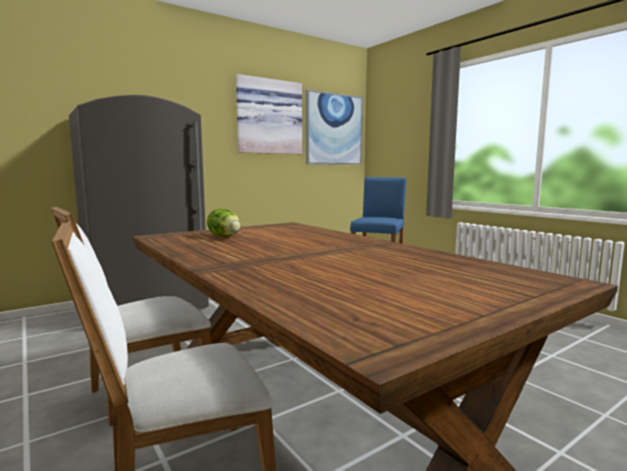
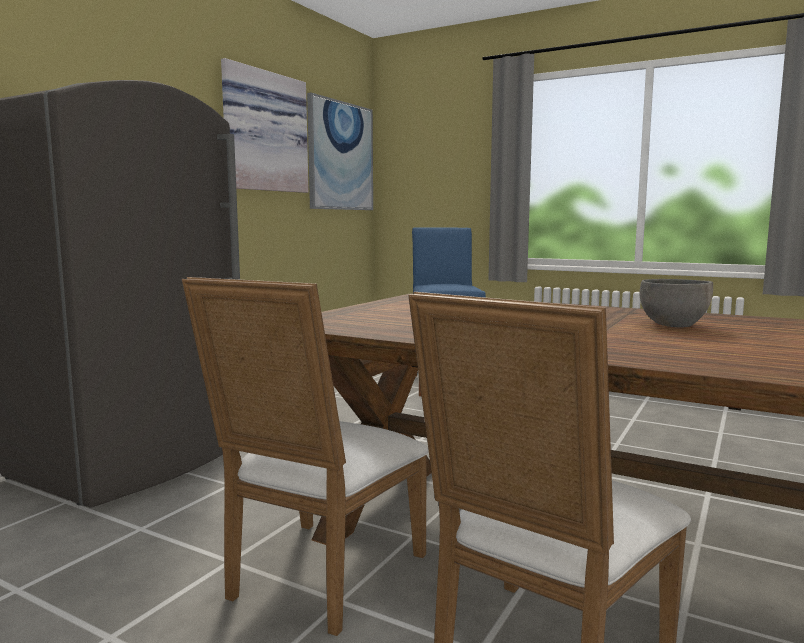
camera: 25 degrees left, 0 degrees up
(225, 236) = (401, 316): lettuce -> none
(370, 258) = (673, 325): none -> grey bowl

